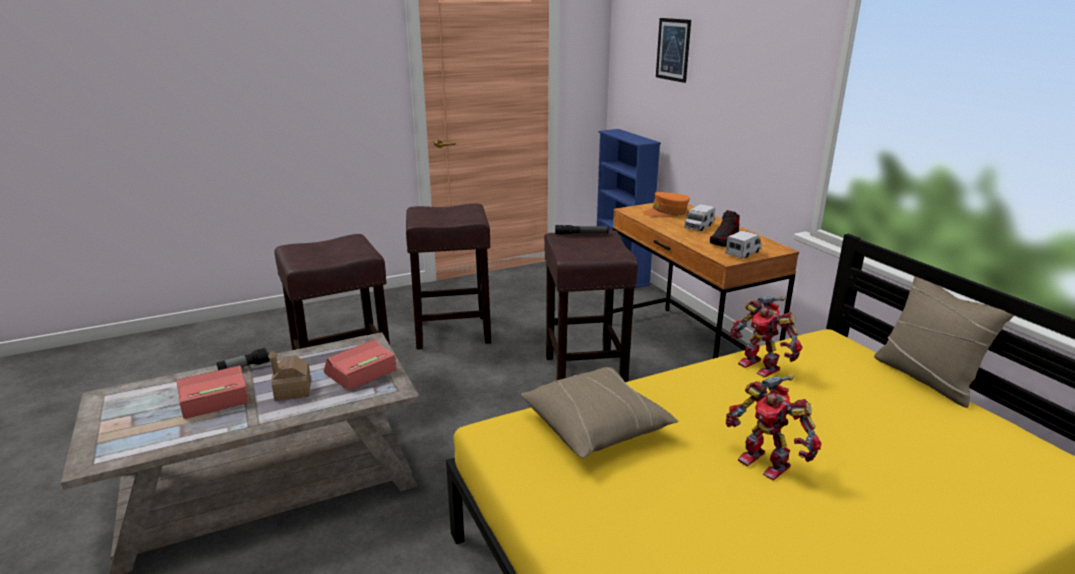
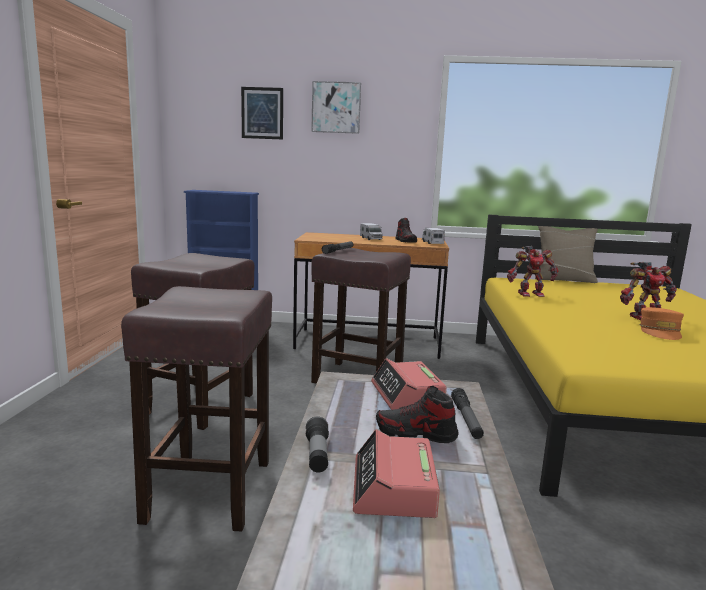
camera: 60 degrees left, 10 degrees down
(293, 390) = (416, 434): toy house -> shoe
(331, 404) = (466, 419): none -> flashlight
(596, 426) = (588, 336): beige pillow -> none
(666, 213) = (330, 237): orange cap -> orange cap (660, 332)
(733, 47) = (336, 107): none -> picture

